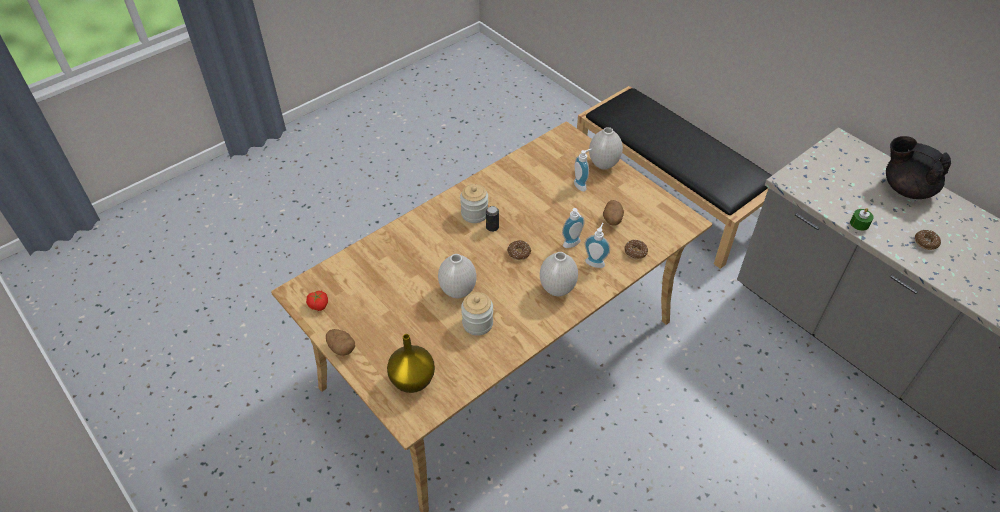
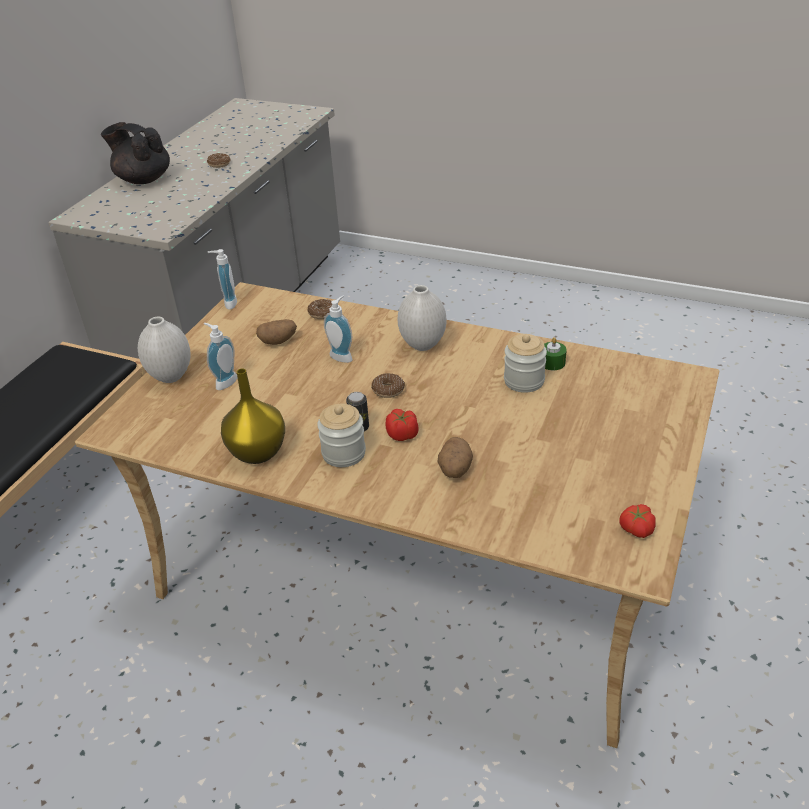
camera: 115 degrees left, 10 degrees down
(341, 348) = (671, 471): potato -> potato (455, 470)
(413, 379) = (644, 395): yellow vase -> yellow vase (256, 453)
(458, 292) = (492, 413): white vase -> none
(471, 243) = (402, 435): none -> tomato
(595, 261) = (358, 333): soap dispenser -> soap dispenser (228, 303)
(859, 224) = (212, 191): green candle -> green candle (552, 362)
(906, 188) = (143, 179): black teapot -> black teapot turned 105 degrees clockwise

